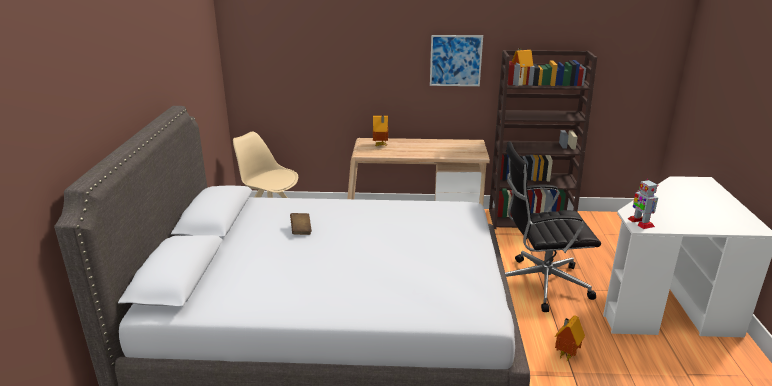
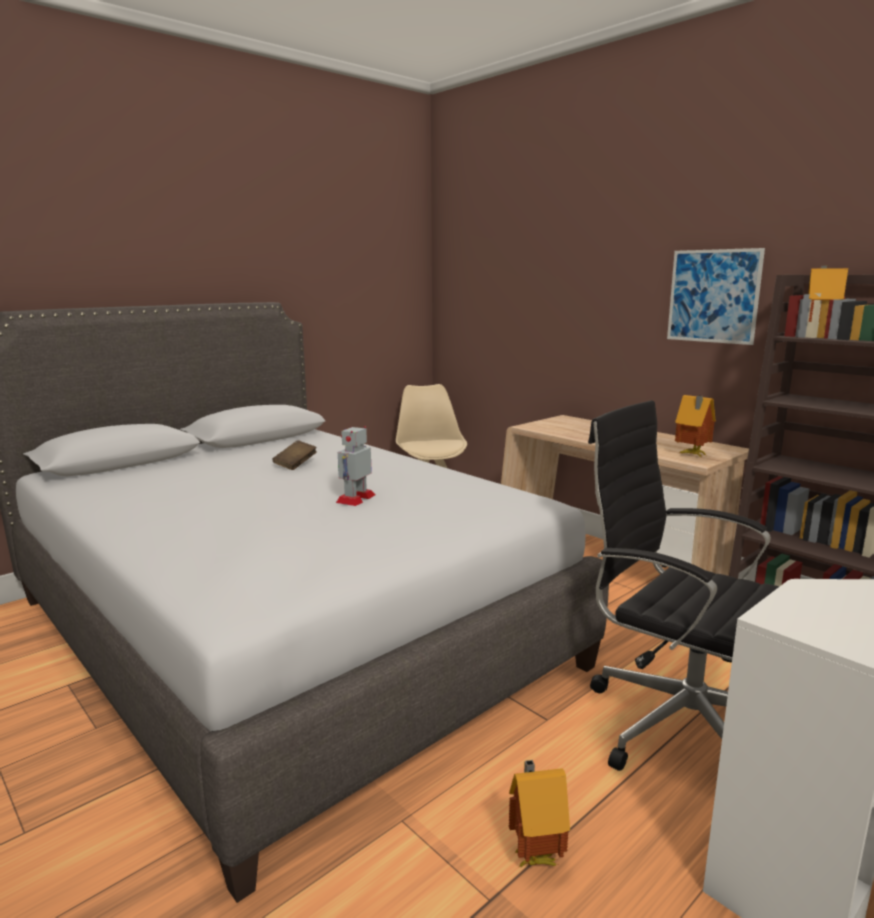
camera: 45 degrees right, 10 degrees down
(380, 145) = (571, 425): toy house -> toy house (691, 455)
(640, 222) = (803, 613): toy robot -> toy robot (356, 498)

